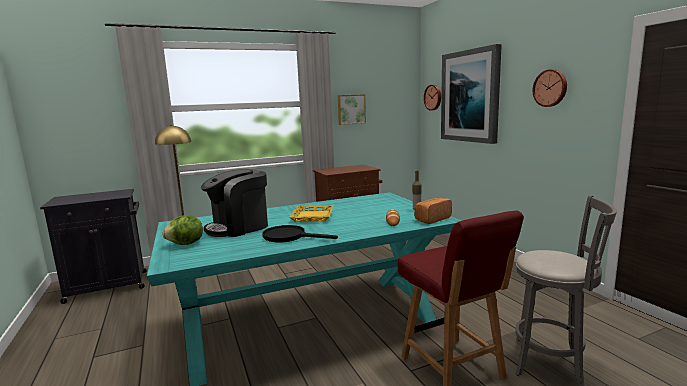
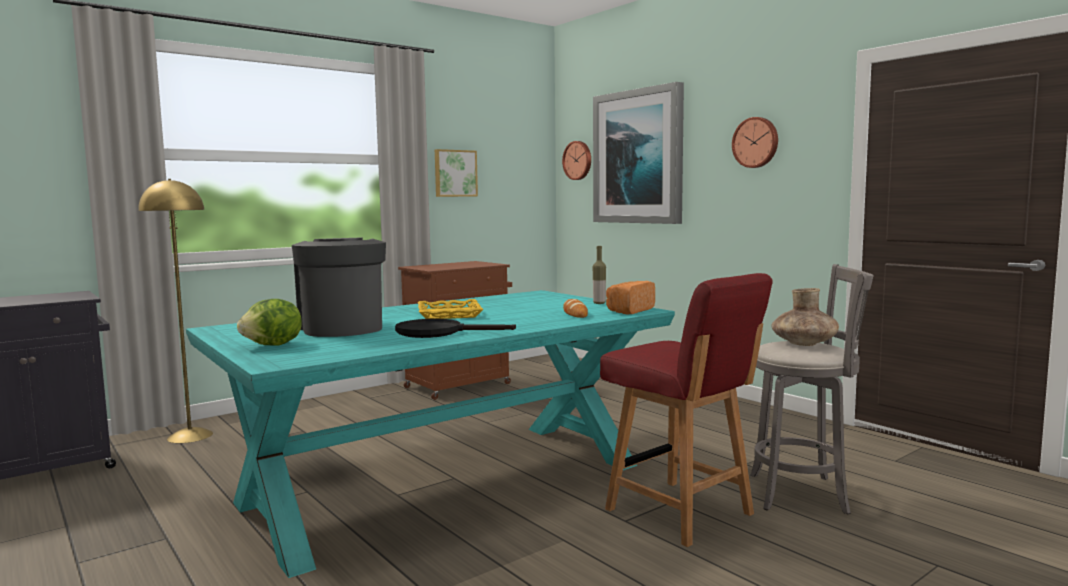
camera: 15 degrees left, 5 degrees down
(239, 227) = (341, 328): coffee machine -> coffee machine turned 120 degrees clockwise
(557, 256) = (804, 344): none -> brown vase

